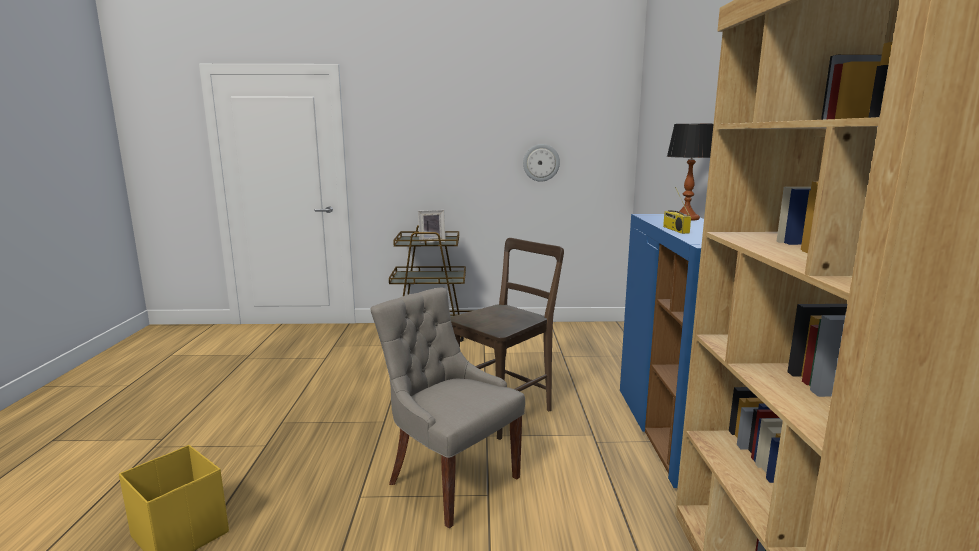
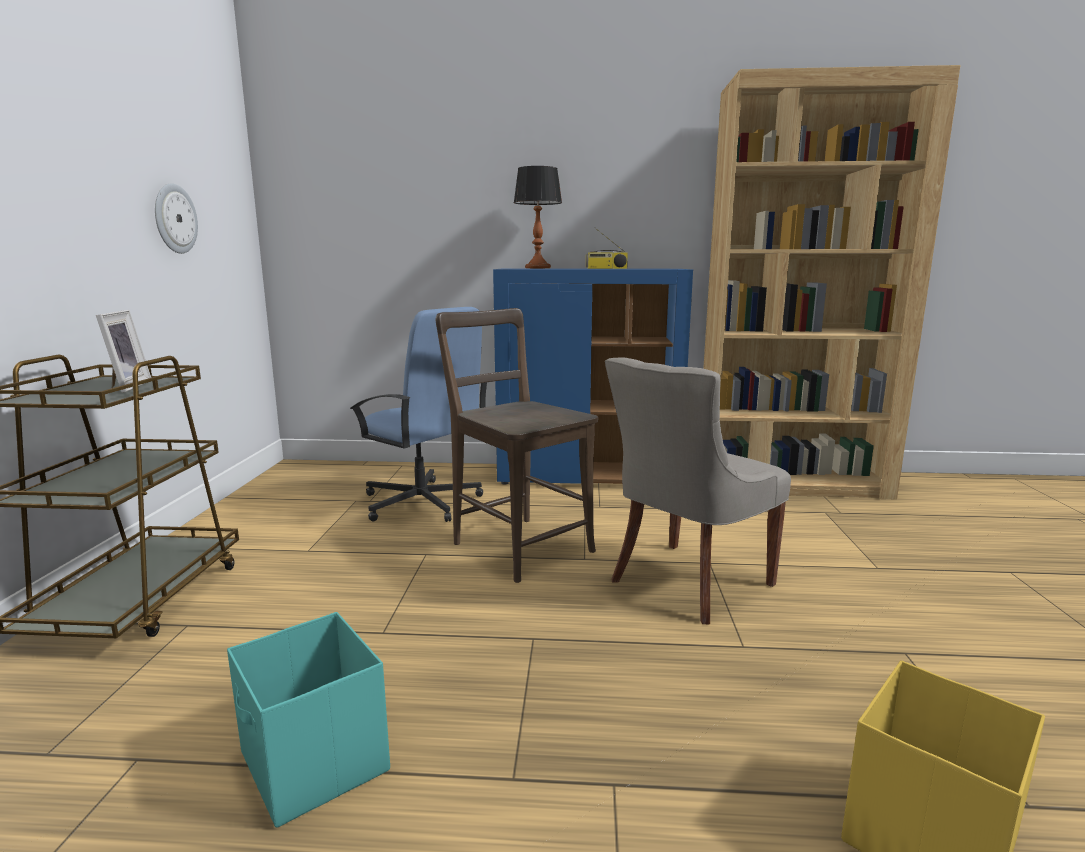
camera: 85 degrees left, 0 degrees up
(309, 384) = (314, 764): none -> turquoise storage box
(567, 371) = (422, 503): none -> blue office chair

